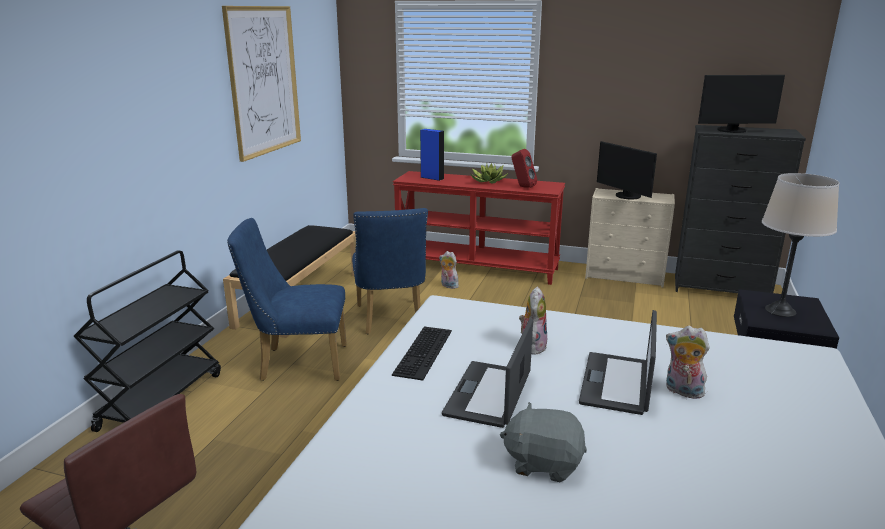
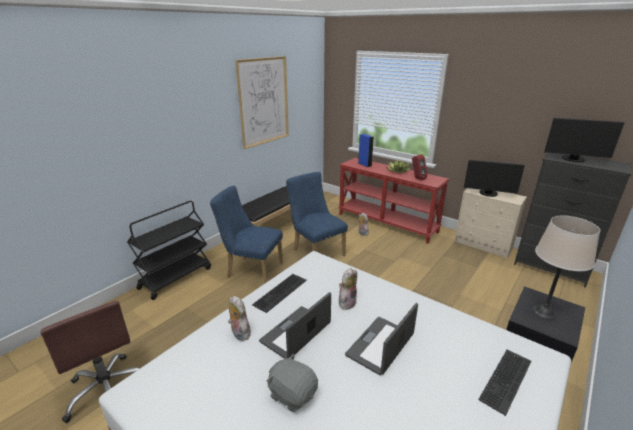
camera: 20 degrees right, 5 degrees up
(390, 320) = (316, 251): blue chair -> blue chair turned 135 degrees clockwise
(626, 196) = (488, 194): monitor -> monitor turned 60 degrees counterclockwise
(682, 391) = (420, 364): plush toy -> plush toy (239, 333)
(792, 386) = (507, 381): none -> keyboard

